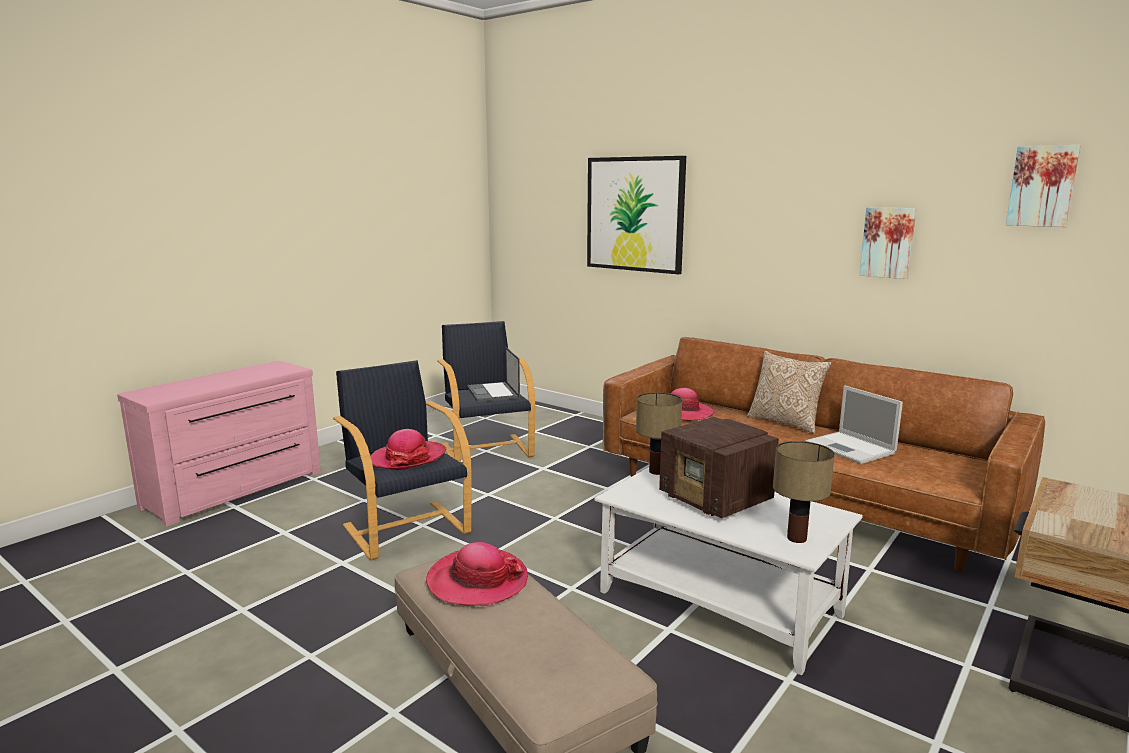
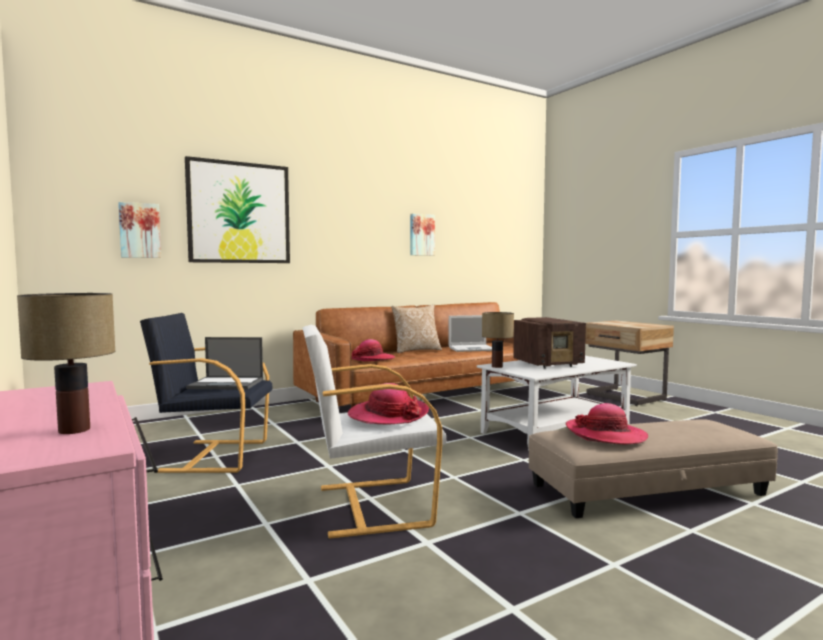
camera: 70 degrees left, 10 degrees down
(406, 528) = (370, 505): black armchair -> white armchair
(797, 539) = (603, 361): table lamp -> table lamp (76, 430)
(1042, 186) = (479, 206): picture -> picture (139, 230)

